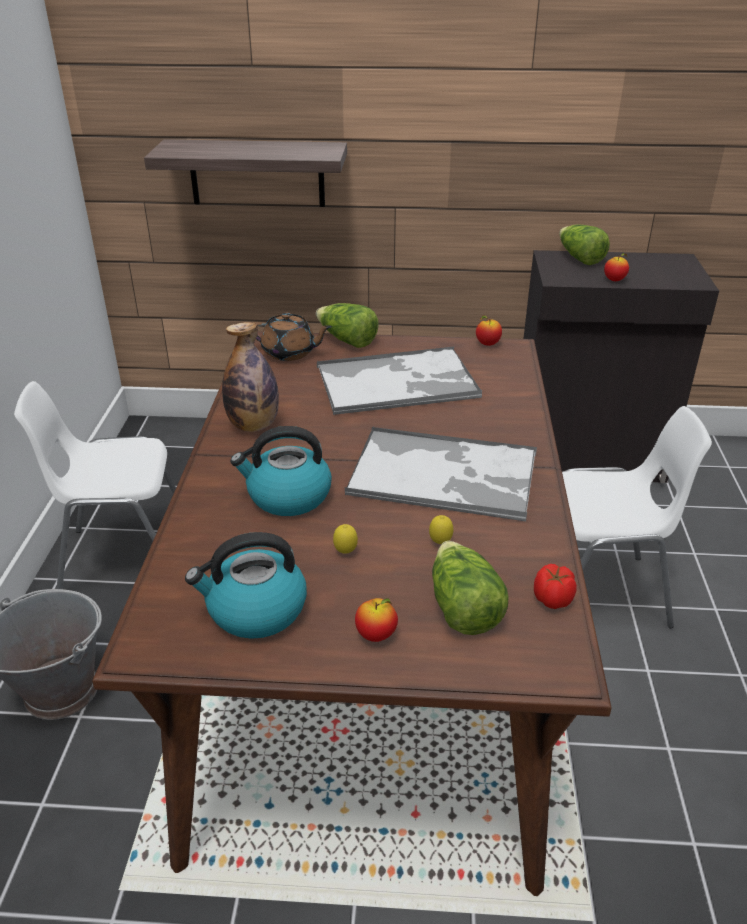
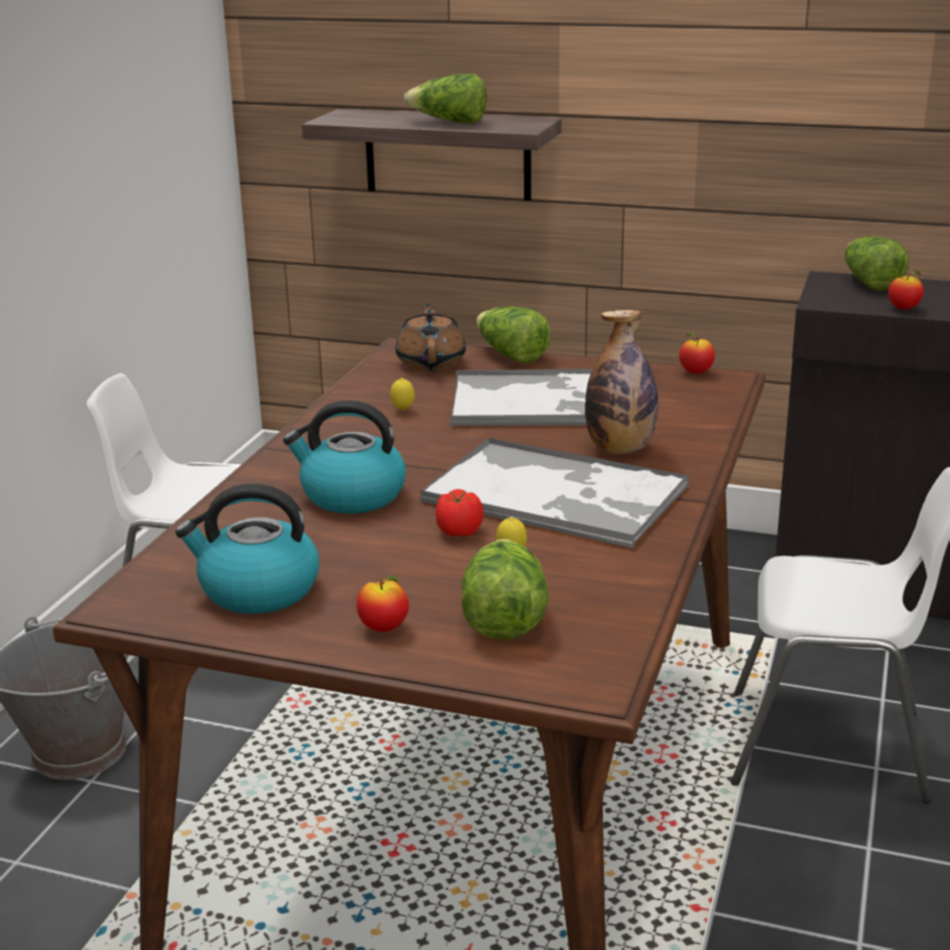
camera: 15 degrees right, 10 degrees down
(253, 425) = (347, 427): bottle -> bottle (620, 449)
(264, 151) = (449, 122): none -> lettuce
(290, 353) = (431, 362): brown teapot -> brown teapot turned 120 degrees counterclockwise
(345, 552) = (390, 552): lemon -> lemon (403, 410)
(552, 600) = (620, 623): tomato -> tomato (458, 532)

